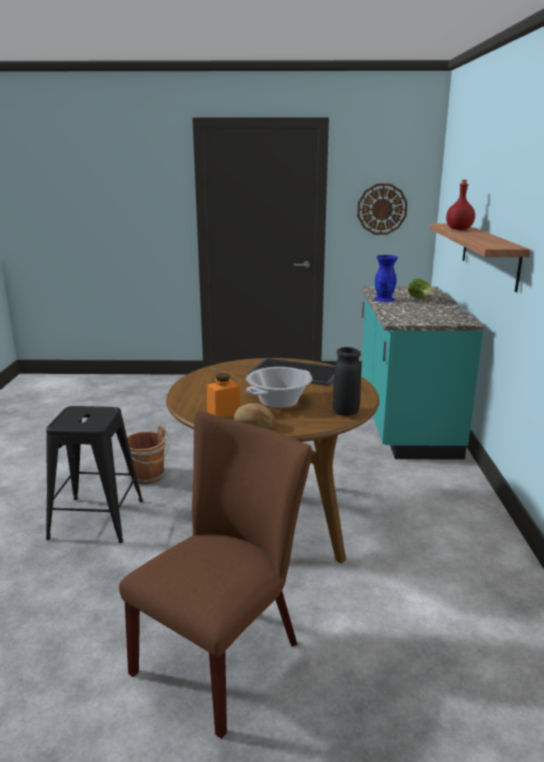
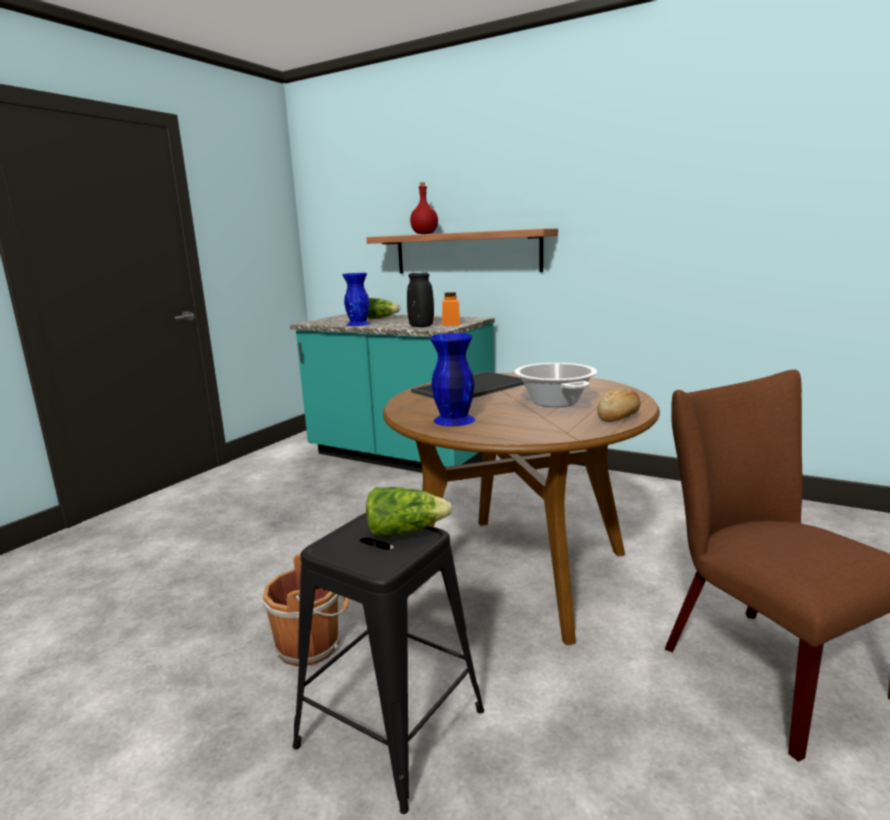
camera: 60 degrees left, 5 degrees down
(97, 420) = (405, 532): none -> lettuce
(209, 382) = (453, 420): none -> blue vase
(224, 412) = (564, 423): orange jar -> orange jar (451, 324)
(345, 412) = (607, 386): black vase -> black vase (421, 326)
(382, 209) = (252, 237): wall clock -> none

